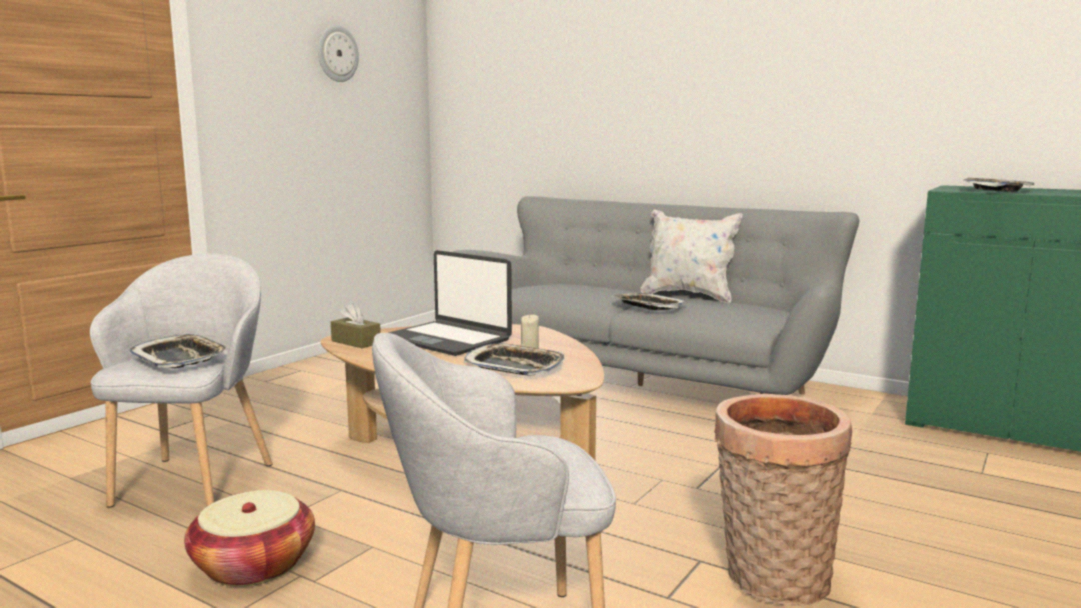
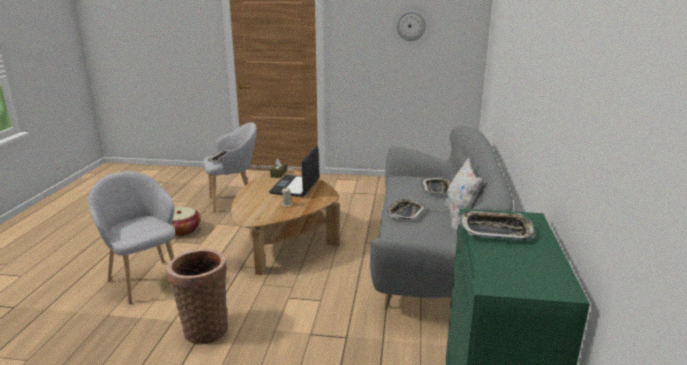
camera: 65 degrees right, 10 degrees up
(514, 367) = (262, 206): tray -> tray (437, 189)

